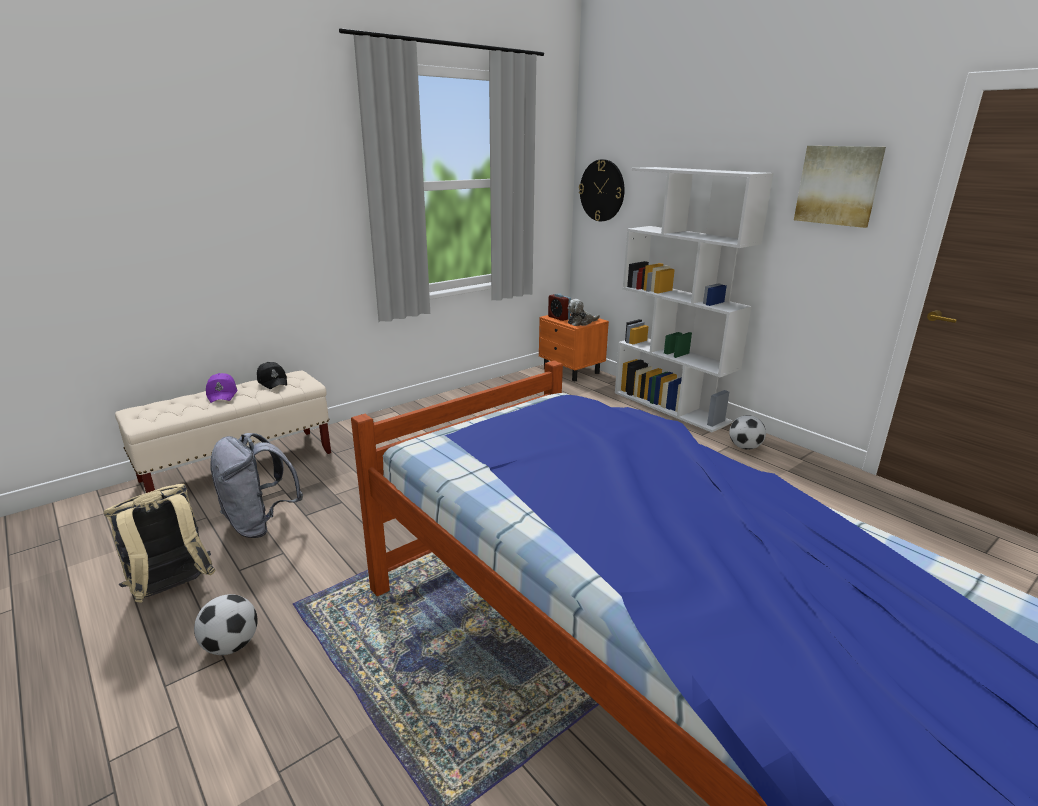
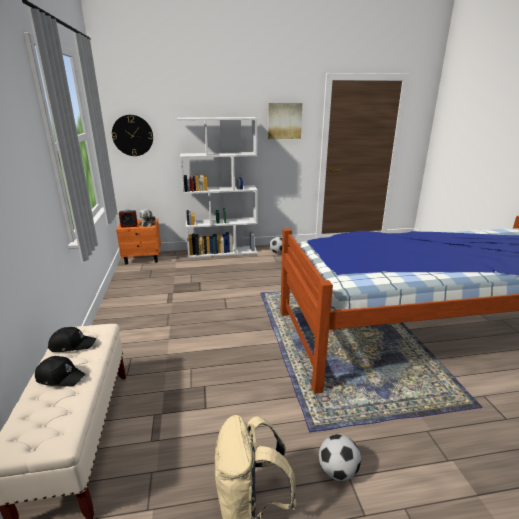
camera: 60 degrees left, 0 degrees up
(222, 394) = (60, 376): purple cap -> black cap
(260, 524) = (195, 436): grey backpack -> none

